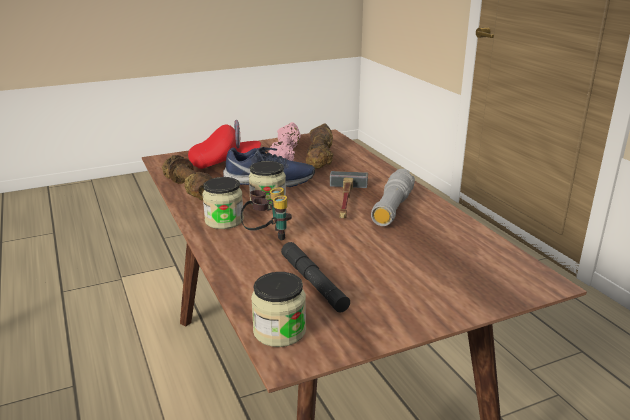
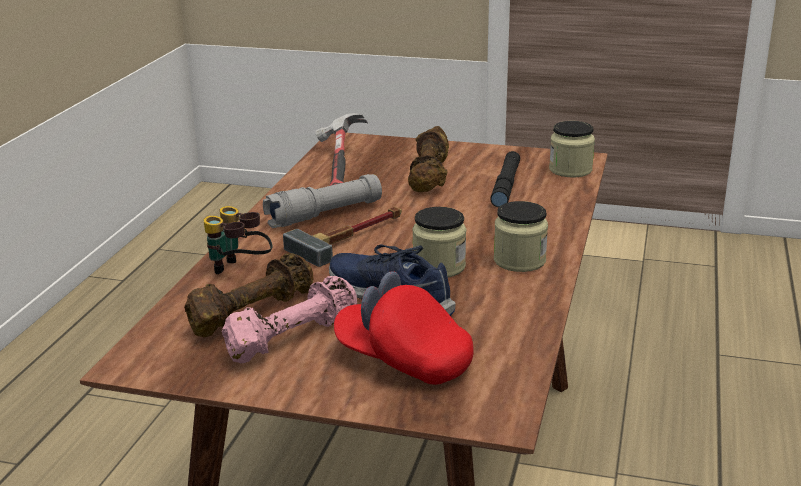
camera: 140 degrees left, 0 degrees up
(190, 190) = (517, 321): brown dumbbell -> brown dumbbell (430, 176)
(267, 236) = (494, 230): binoculars -> binoculars (239, 271)
(467, 248) = (340, 169): none -> hammer

